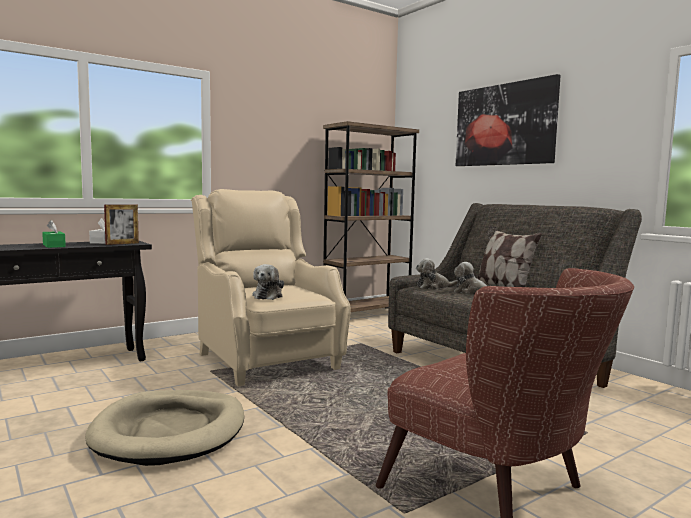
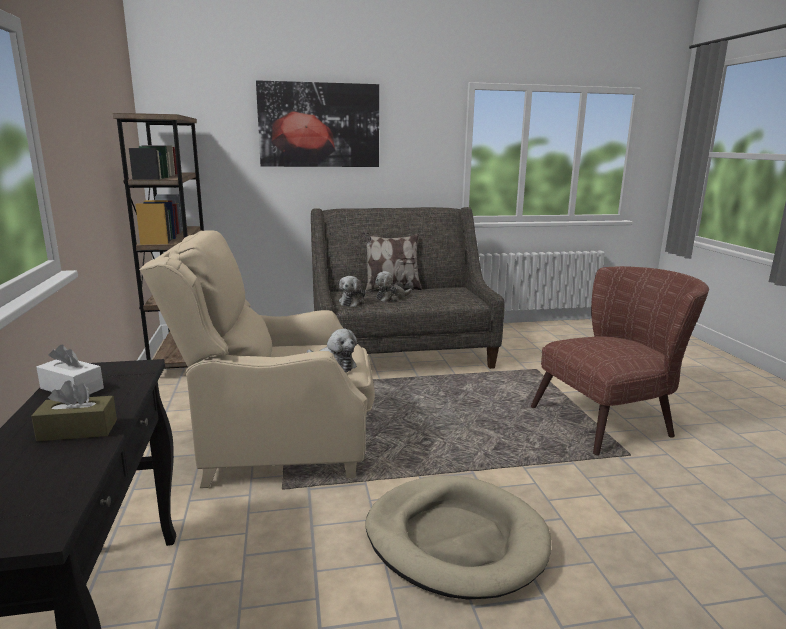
camera: 65 degrees left, 10 degrees up
(54, 246) = (78, 430): green tissue box -> brown tissue box
(122, 243) = (127, 376): picture frame -> none

